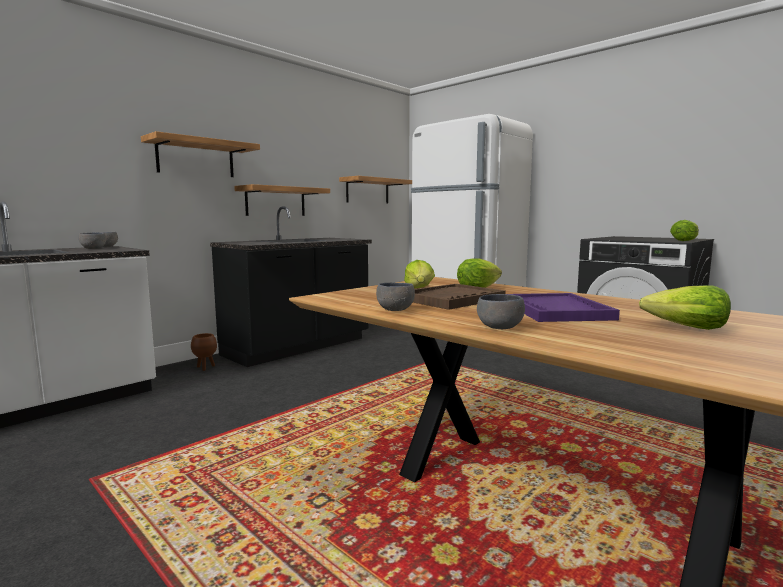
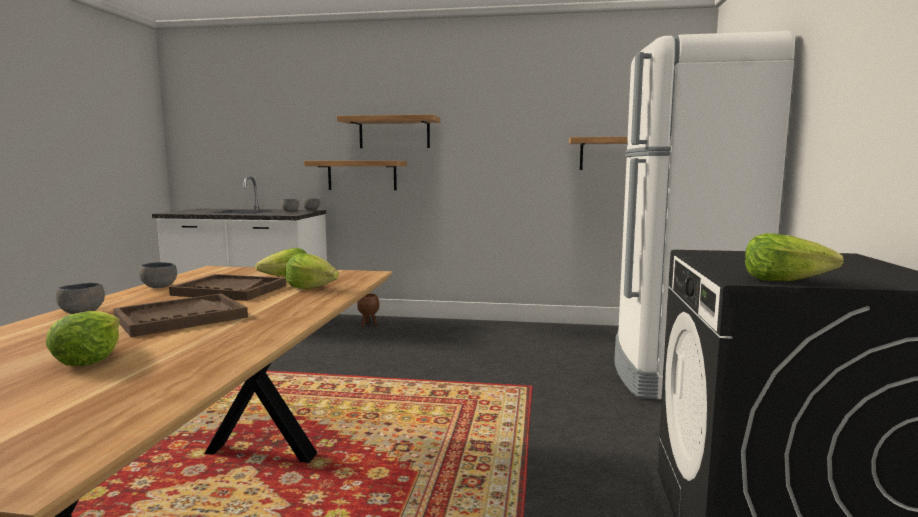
camera: 55 degrees right, 0 degrees up
(275, 201) = (477, 171): shelf -> shelf (362, 175)
(299, 347) = (466, 331): black counter -> none
(556, 310) = (181, 318): purple tray -> brown tray

